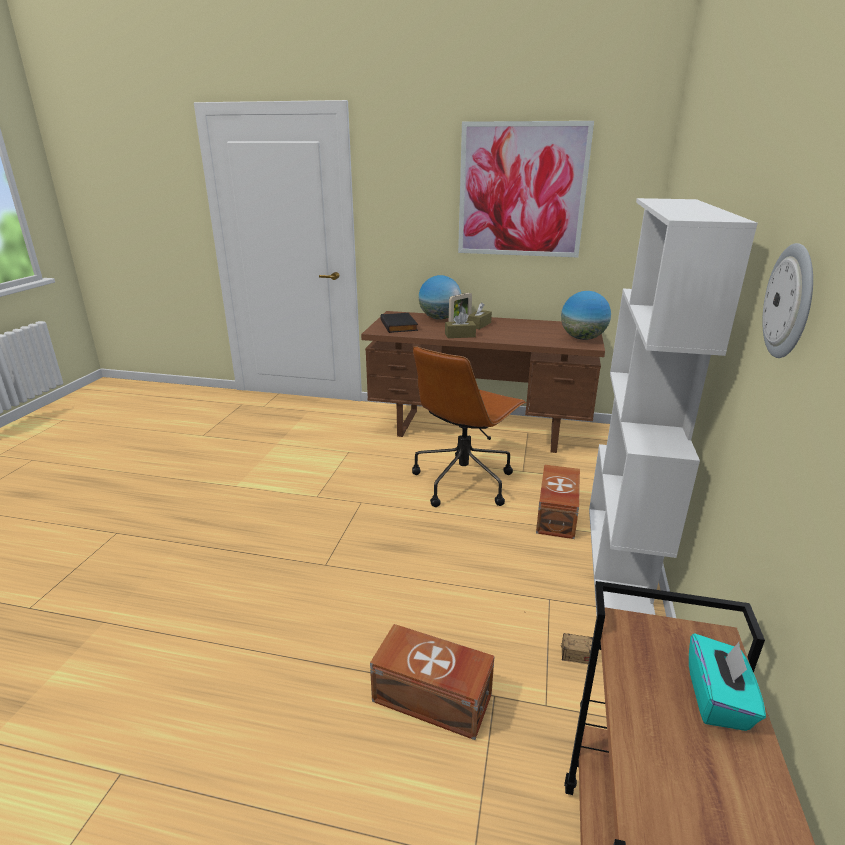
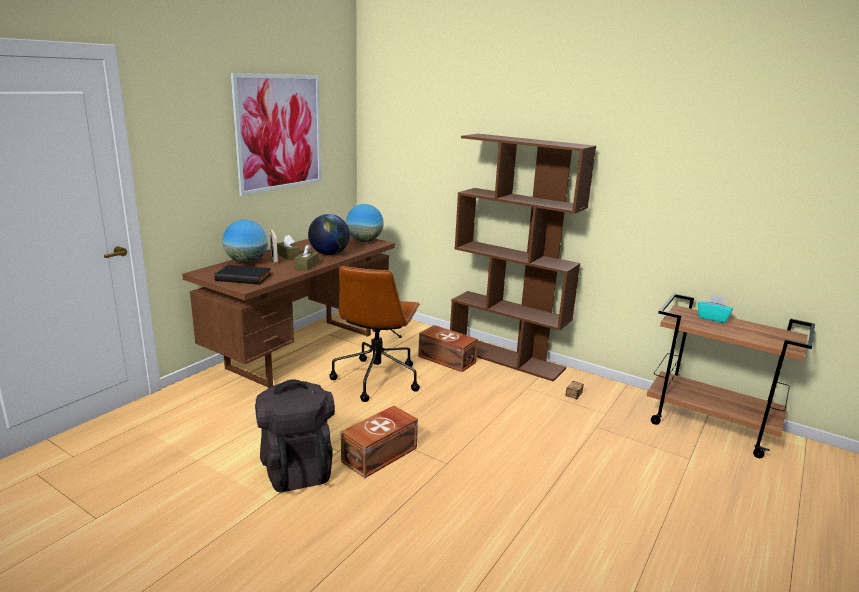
camera: 70 degrees left, 5 degrees down
(282, 484) = (296, 467): none -> black backpack
(433, 699) = (595, 447): brown storage box -> brown storage box (381, 455)
(463, 481) = (377, 378): brown office chair -> brown office chair turned 45 degrees clockwise
(510, 335) = (329, 254): none -> globe
(619, 563) = (506, 358): white bookcase -> brown bookcase
(790, 302) = (635, 176): wall clock -> none

